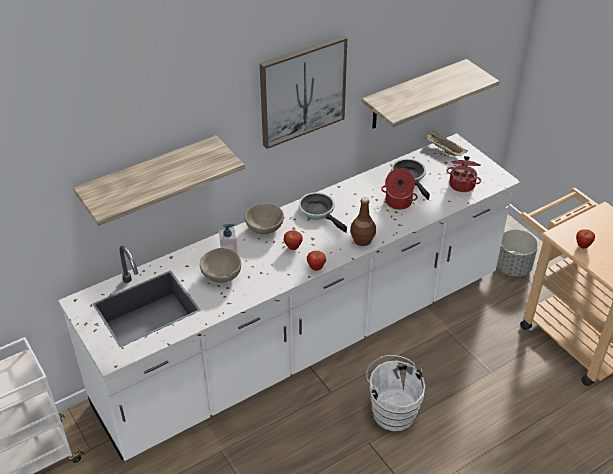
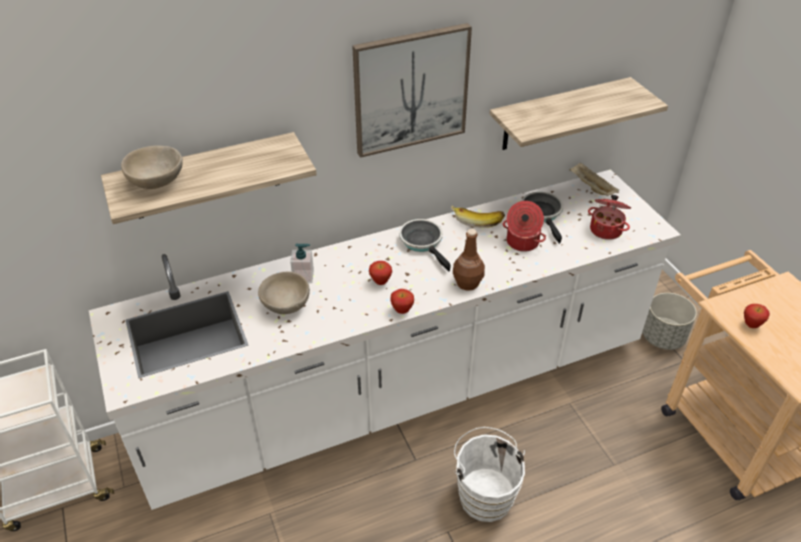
camera: 10 degrees right, 0 degrees up
(264, 228) = (353, 255): beige bowl -> beige bowl (156, 182)
(358, 187) = (477, 219): none -> banana

